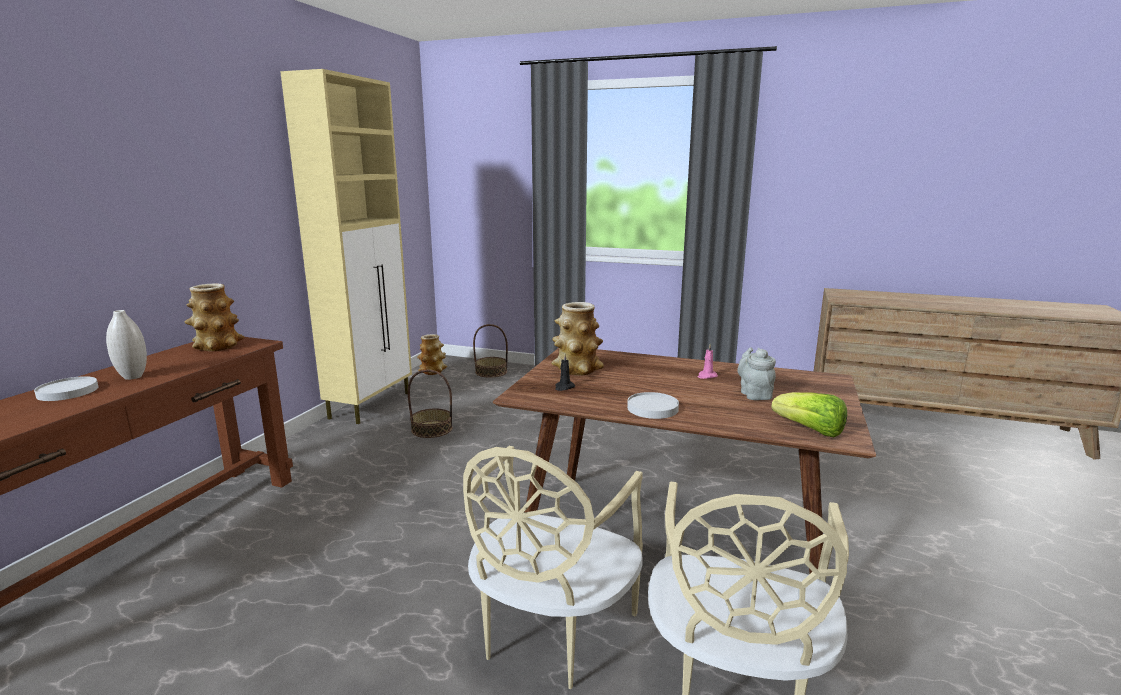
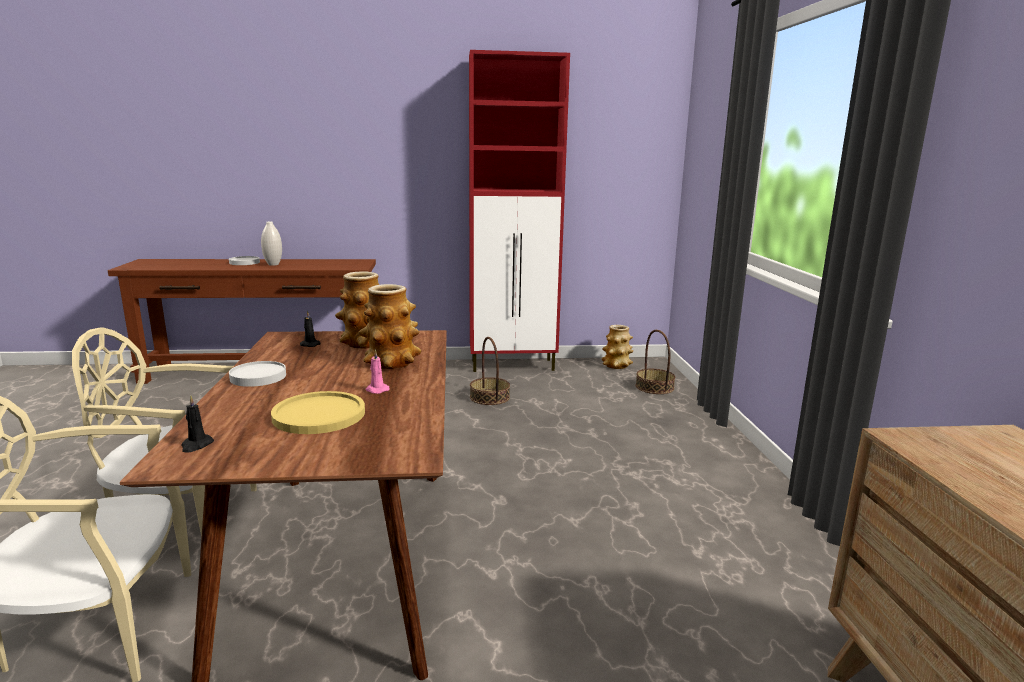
camera: 65 degrees right, 0 degrees up
(218, 346) = (343, 263): vase -> vase (391, 362)
(371, 405) = (514, 365): beige cabinet -> red cabinet
(754, 394) = (319, 414): grey teapot -> yellow plate
(810, 430) = (196, 445): lettuce -> black candle

